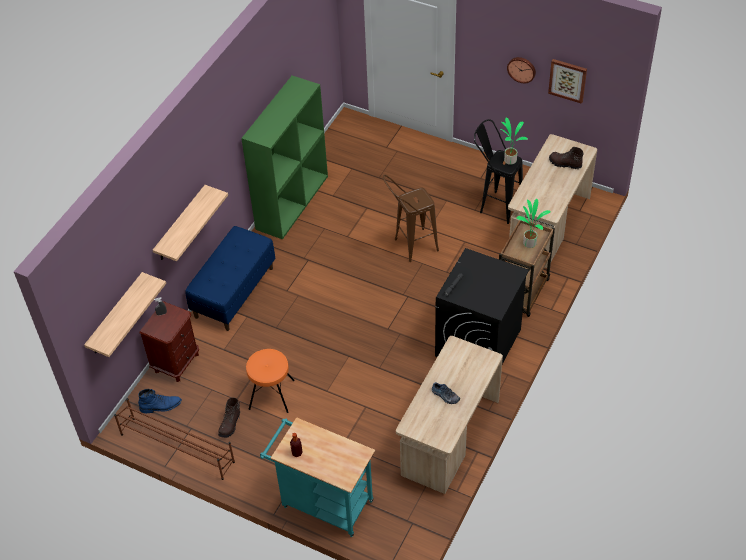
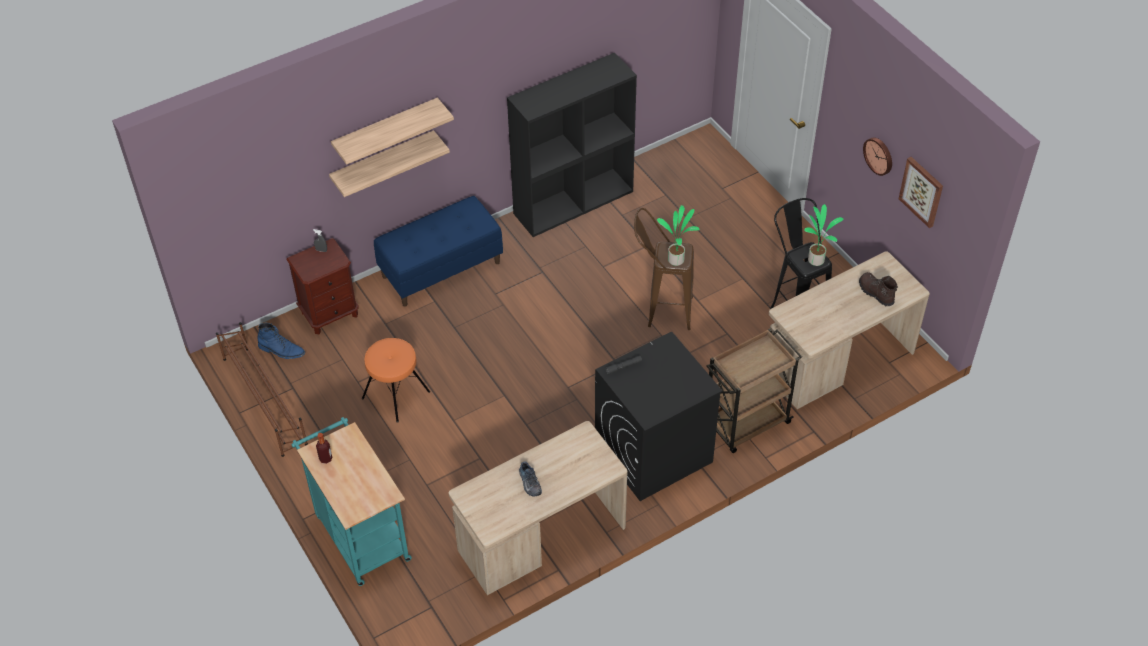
camera: 30 degrees right, 0 degrees up
(116, 315) = (254, 226): shelf -> shelf (386, 130)
(230, 424) = (332, 404): brown boot -> none
(292, 202) = (573, 201): green bookcase -> black bookcase
(530, 242) = (759, 363): potted plant -> potted plant (677, 259)

